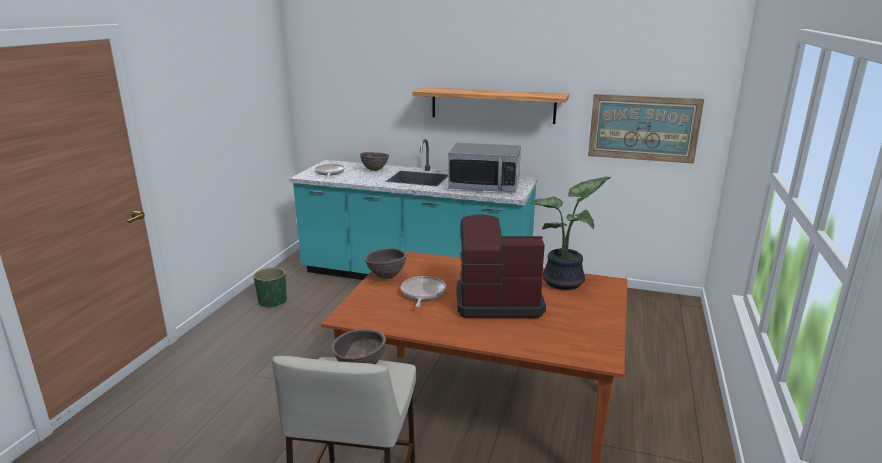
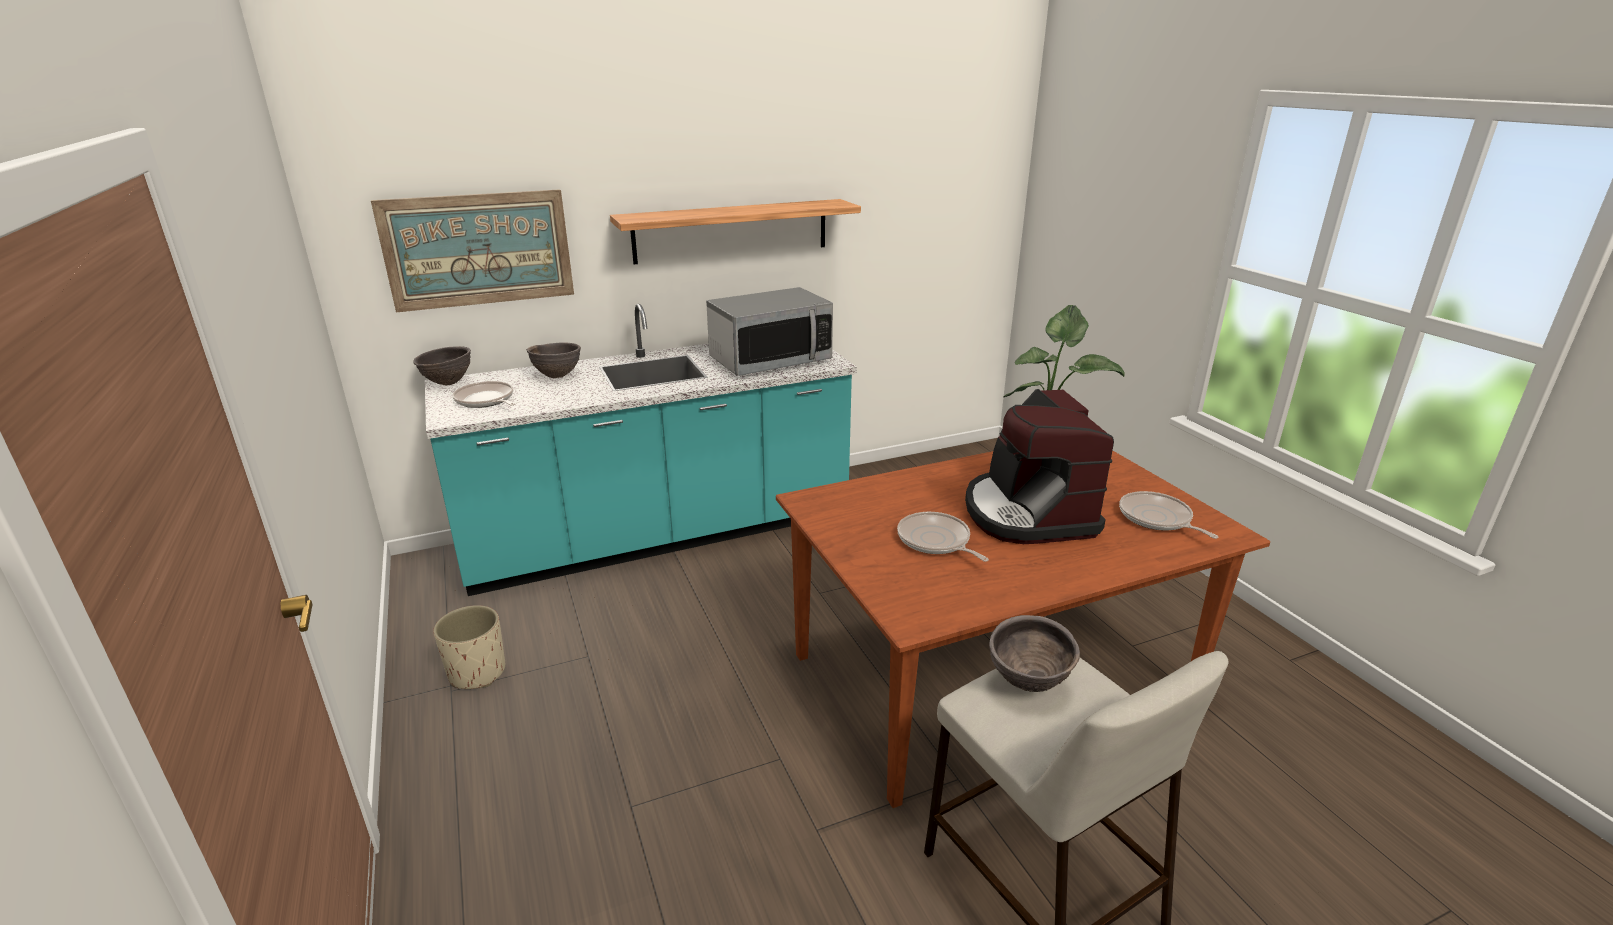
camera: 40 degrees left, 5 degrees up
(272, 301) = (477, 672): green planter -> beige planter
(386, 276) = (848, 538): brown bowl -> brown bowl (448, 383)
(497, 301) = (1028, 513): coffee machine -> coffee machine turned 60 degrees counterclockwise
(570, 333) = (1157, 519): none -> frying pan
(643, 128) = (932, 236): picture -> picture (478, 249)

